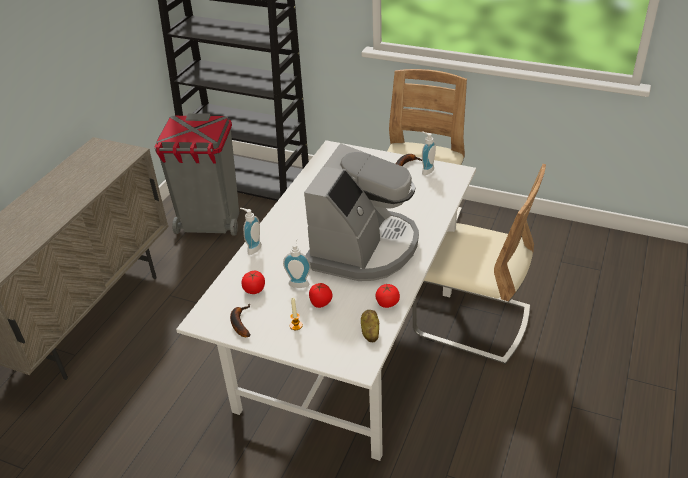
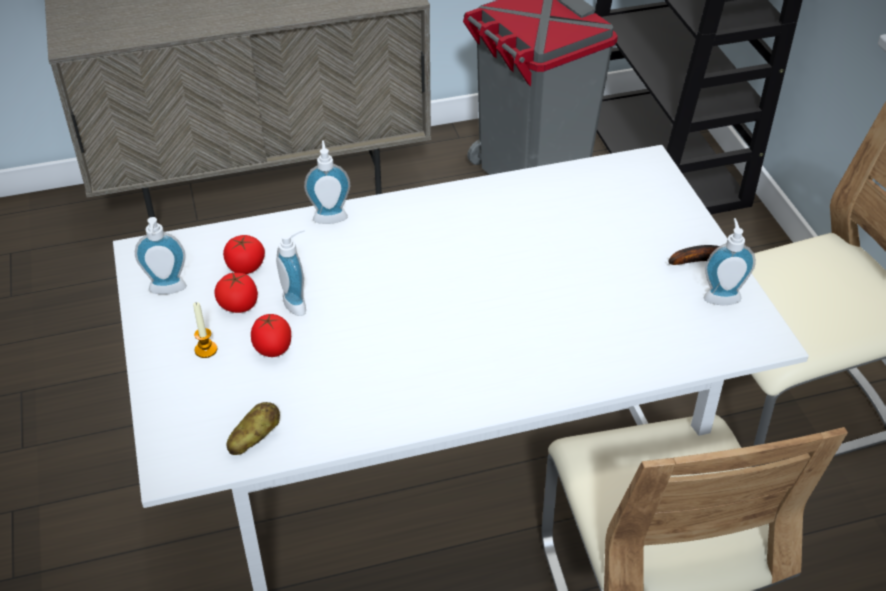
camera: 50 degrees right, 5 degrees up
(239, 323) = (167, 291): banana -> soap dispenser
(364, 247) = (442, 329): coffee machine -> none
(387, 303) = (336, 424): tomato -> tomato (238, 305)

